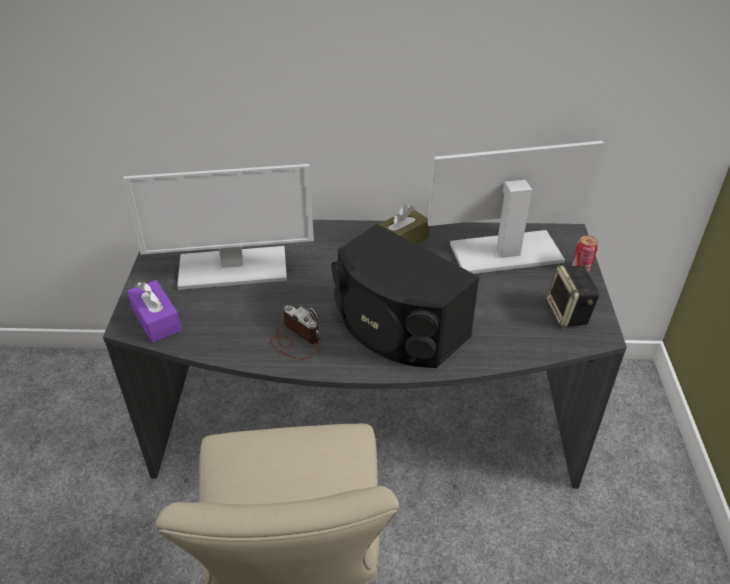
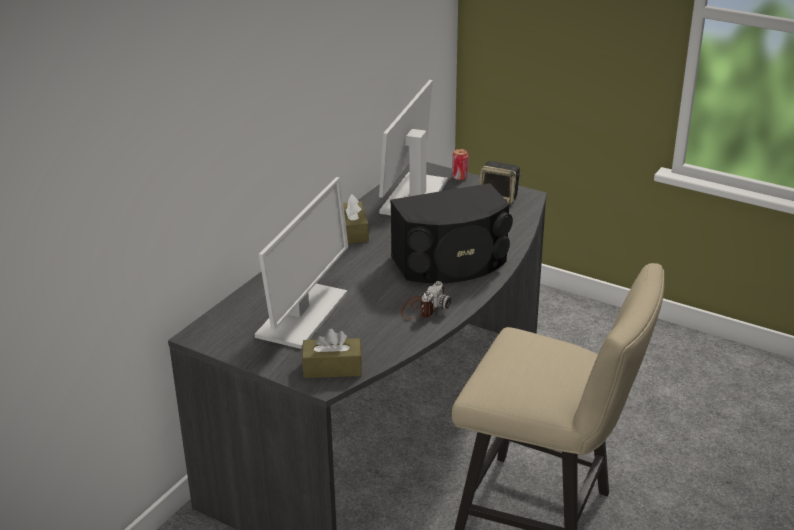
camera: 60 degrees left, 10 degrees down
(156, 320) = (332, 368): purple tissue box -> brown tissue box
(295, 339) = (423, 308): camera -> camera turned 135 degrees clockwise

